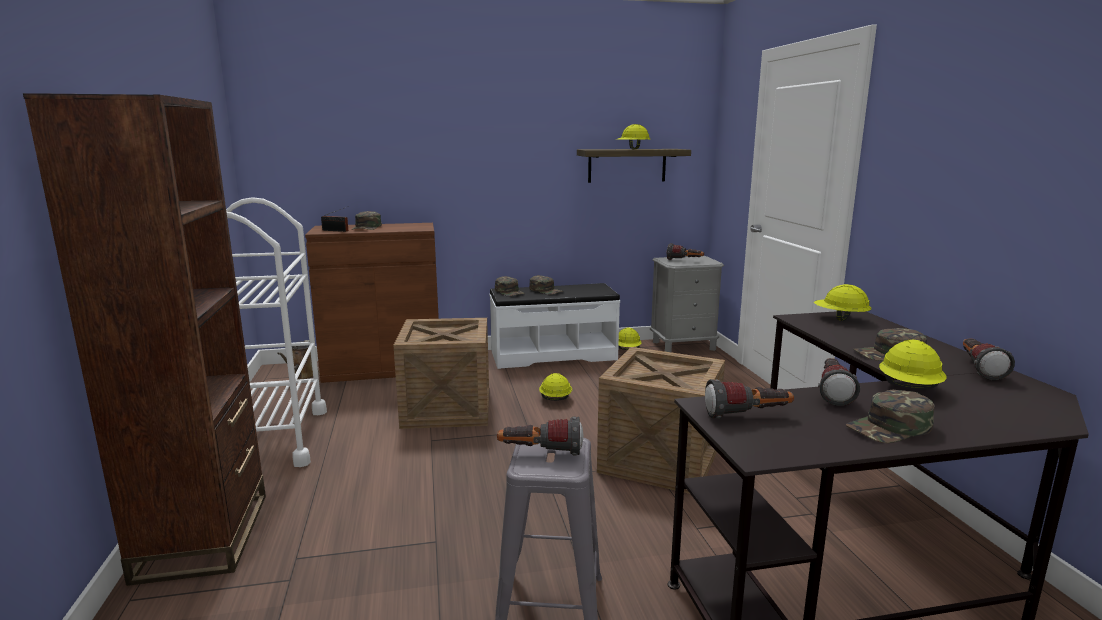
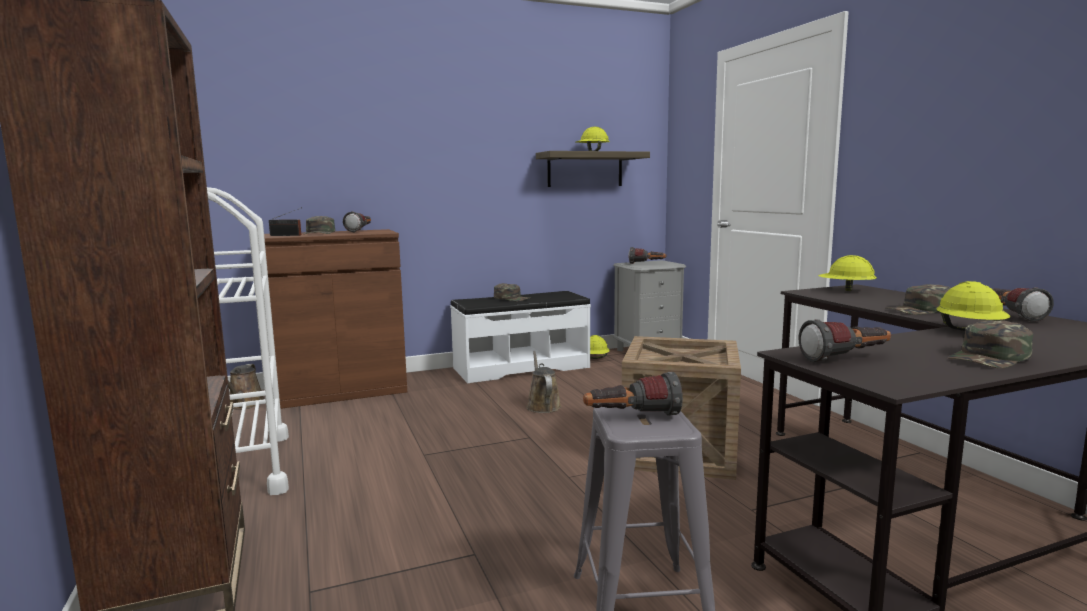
camera: 10 degrees left, 5 degrees down
(447, 409) = (428, 423): crate -> none
(509, 292) = (474, 301): green cap -> none
(555, 399) = (542, 406): yellow hard hat -> brown watering can
(832, 392) = (904, 337): flashlight -> flashlight (361, 231)

